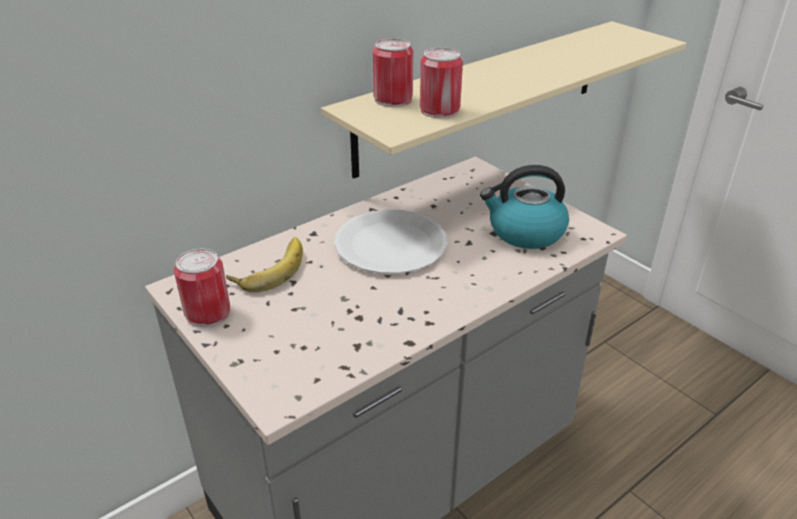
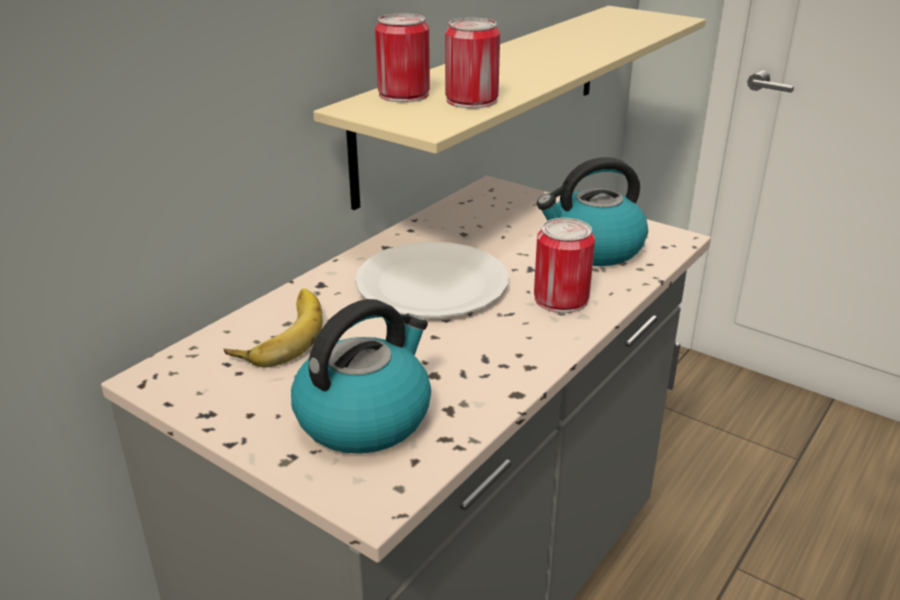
camera: 15 degrees left, 5 degrees down
(207, 312) = (214, 402): can -> can (561, 299)
(299, 340) = (365, 416): none -> kettle

